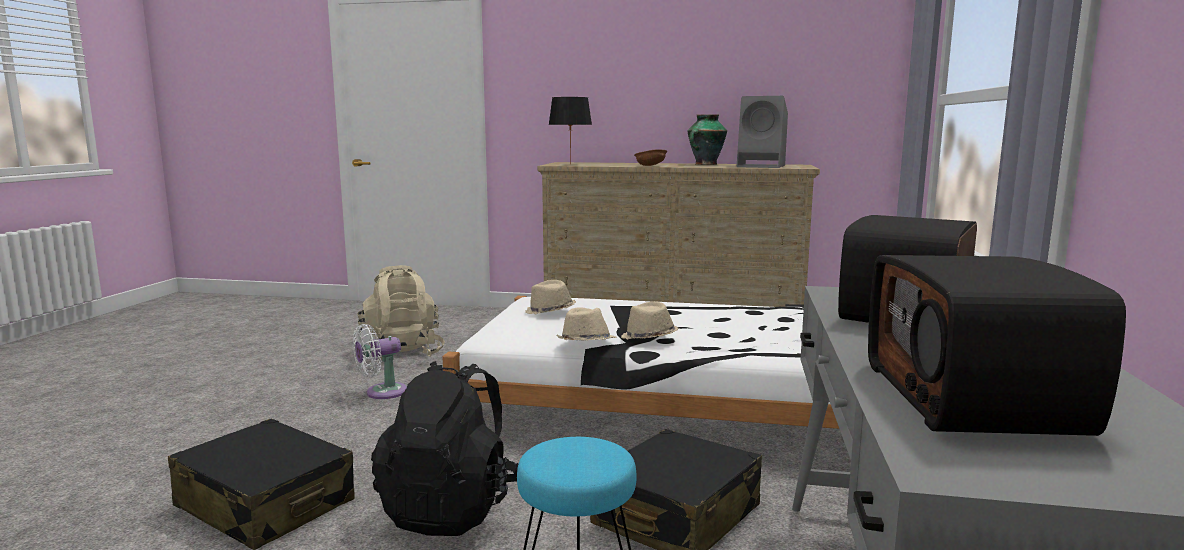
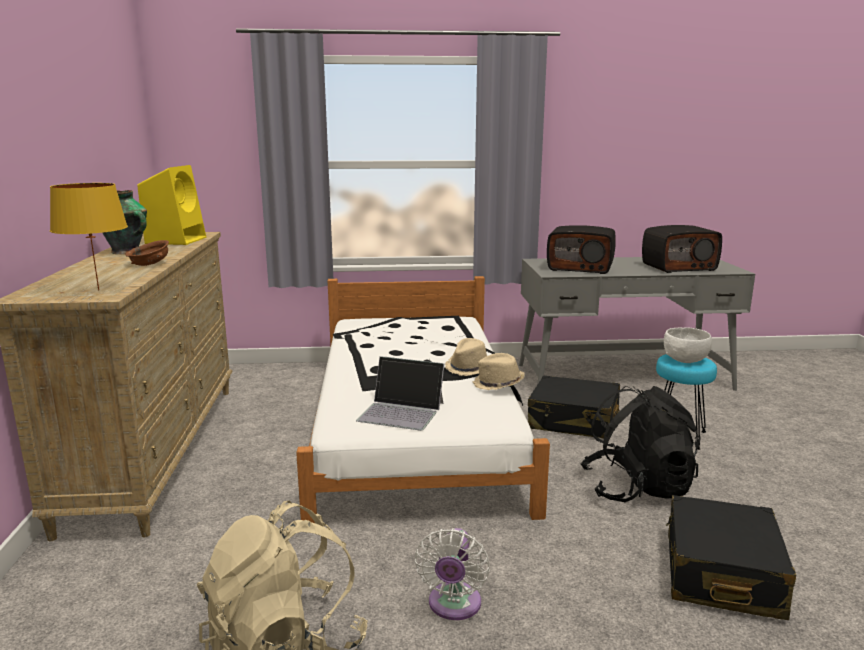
camera: 105 degrees left, 5 degrees up
(382, 392) = (453, 606): white fan -> white fan turned 60 degrees clockwise
(550, 312) = (402, 411): beige hat -> laptop
(570, 164) = (99, 290): black table lamp -> yellow table lamp
(578, 455) = (685, 359): none -> white bowl
(762, 166) = (176, 240): grey speaker -> yellow speaker

